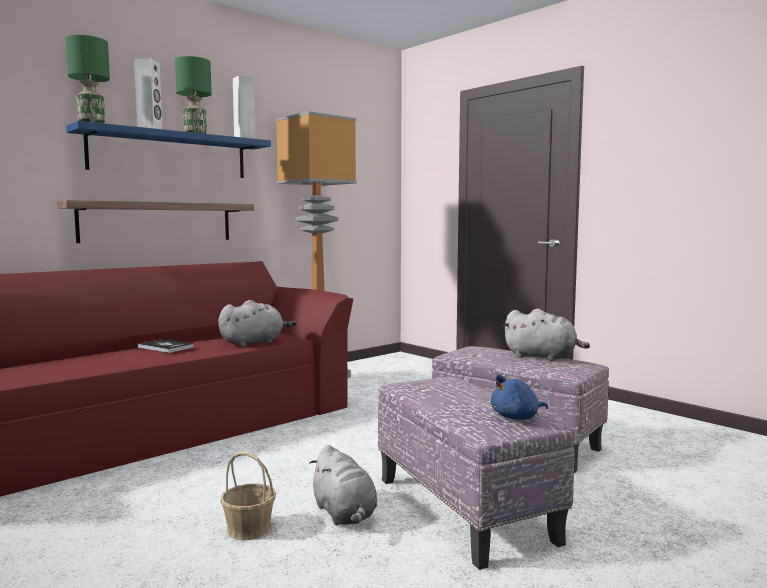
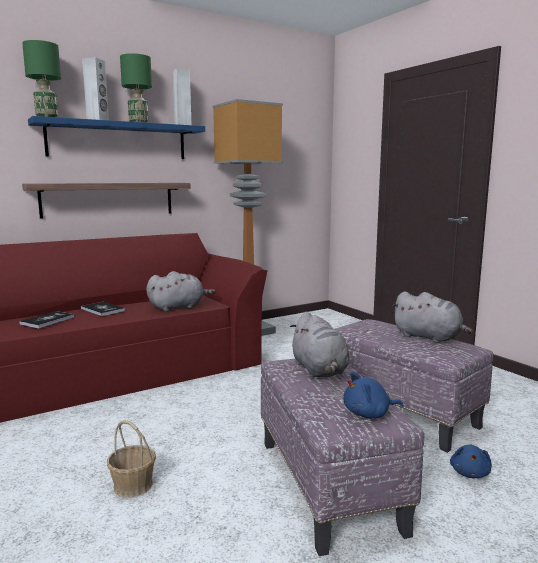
camera: 10 degrees right, 5 degrees up
(105, 359) = (47, 320): none -> book
(344, 514) = (219, 478): grey plush toy -> grey plush toy (319, 371)
(602, 488) = (469, 473): none -> blue plush toy

